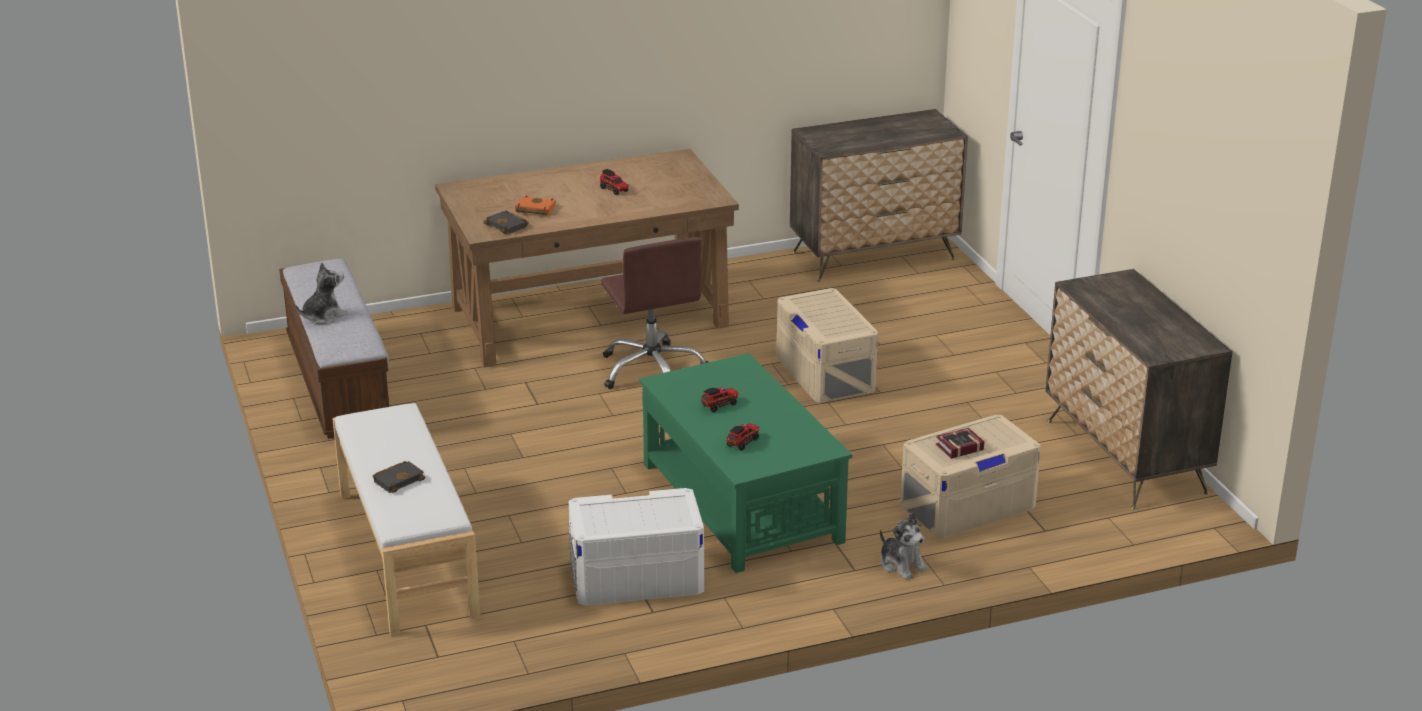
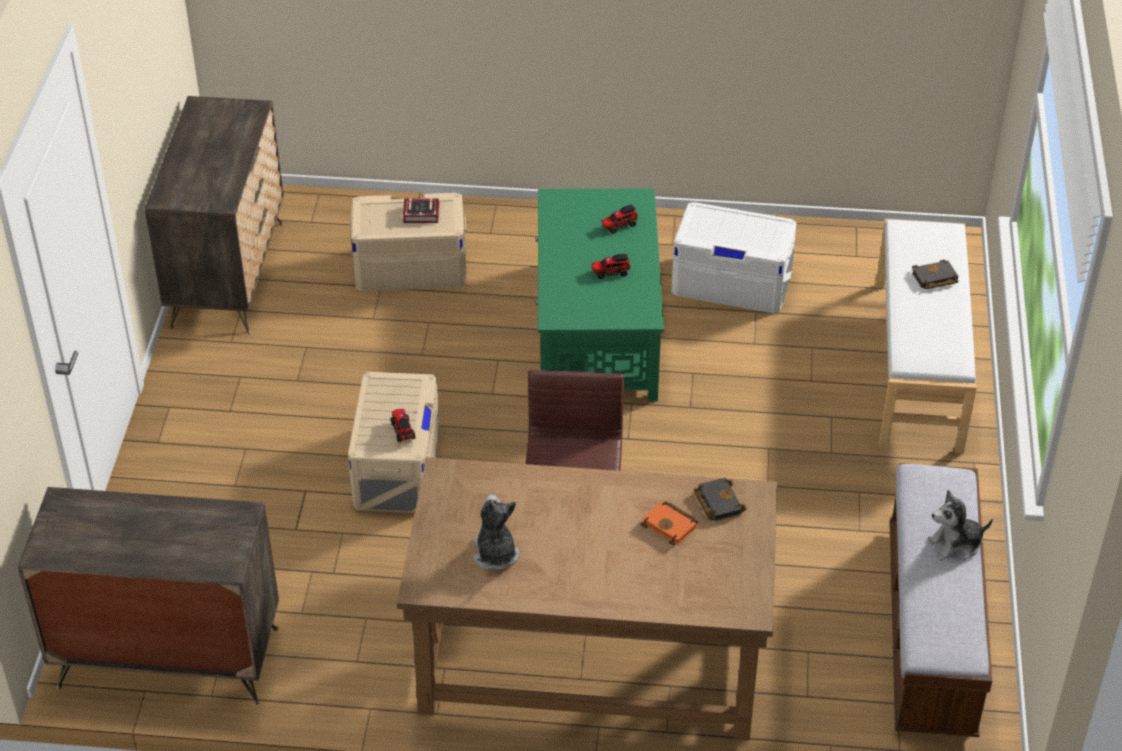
camera: 155 degrees left, 15 degrees up
(614, 190) = (552, 535): toy truck -> toy truck (402, 430)
(902, 565) = (513, 230): plush toy -> plush toy (495, 554)

